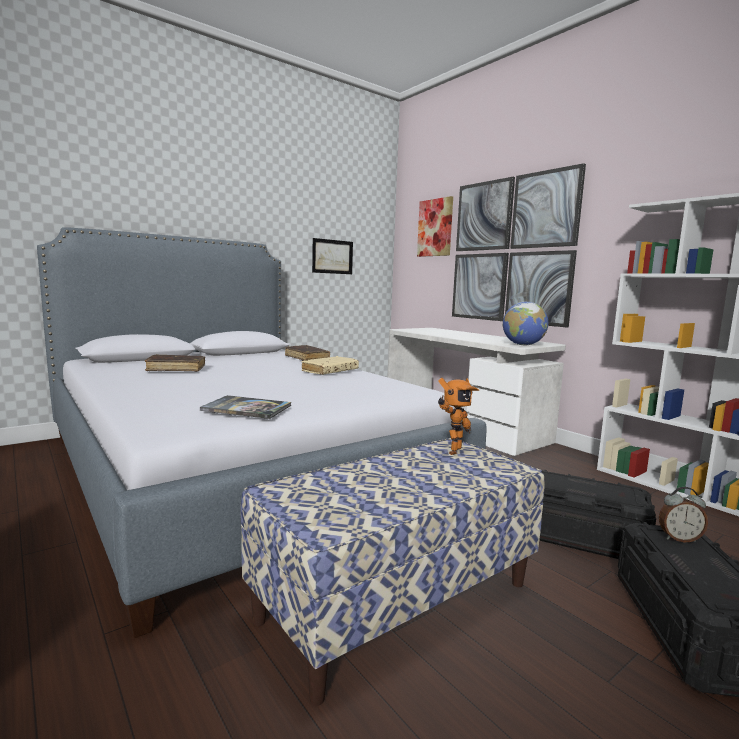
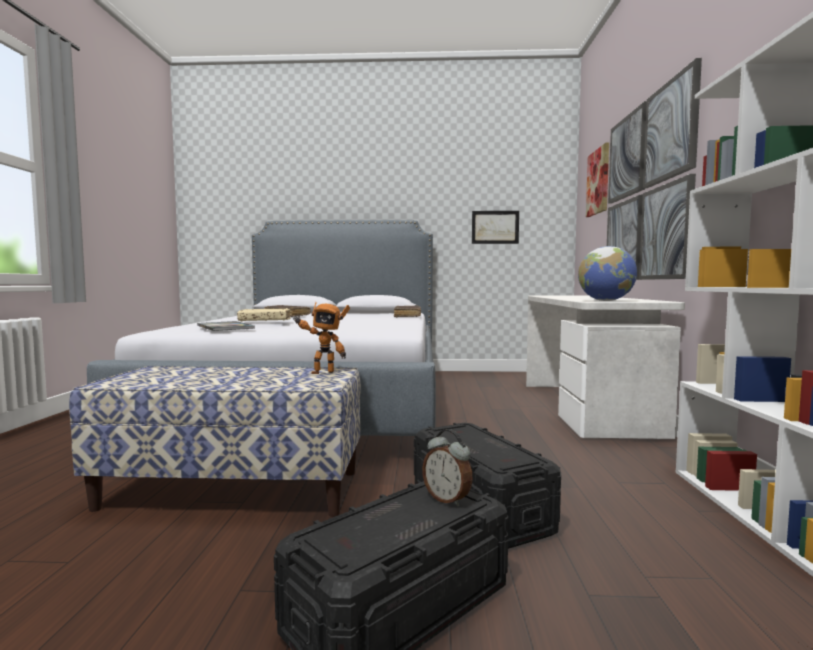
camera: 40 degrees right, 5 degrees down
(330, 371) = (383, 321): beige book -> beige book (265, 321)

